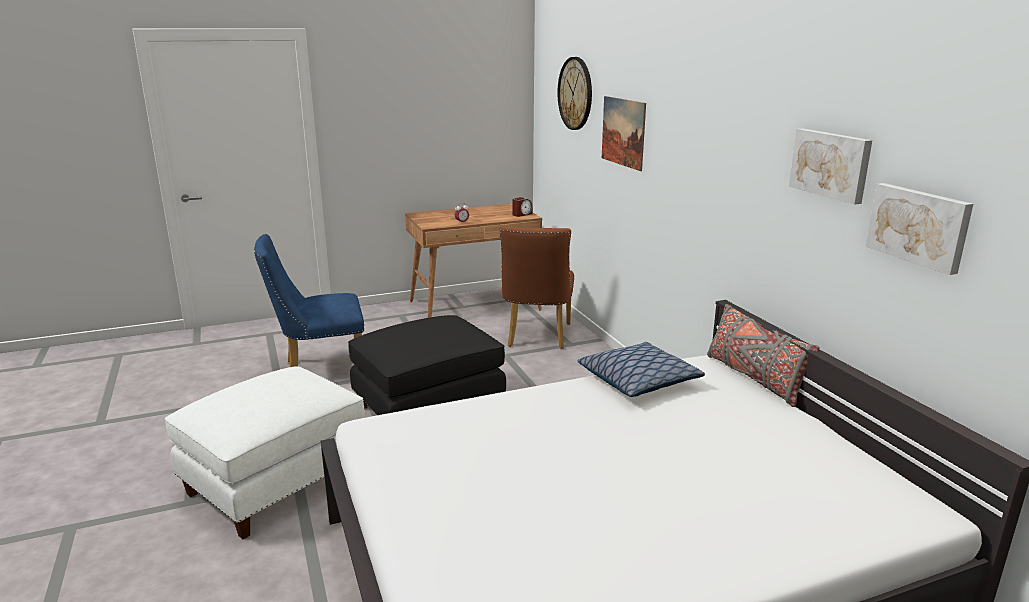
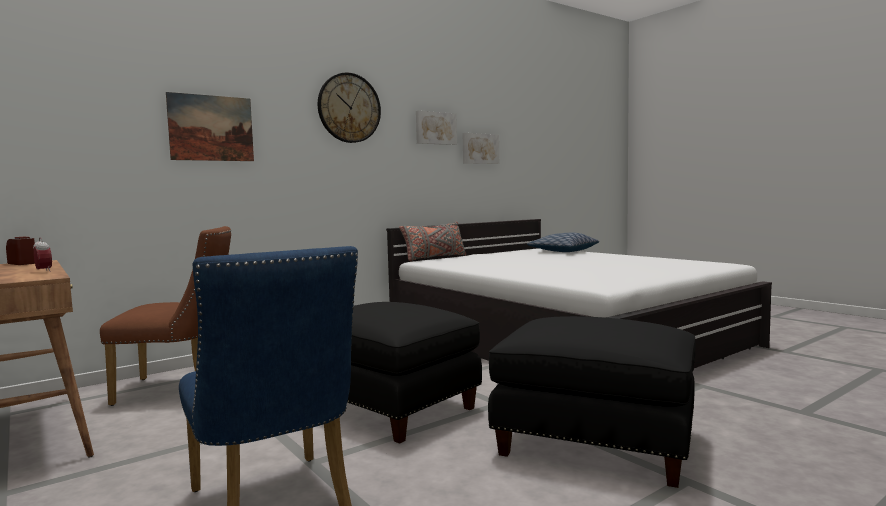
camera: 105 degrees left, 15 degrees down
(276, 483) = (594, 444): white ottoman -> black ottoman
(575, 93) = (78, 88): wall clock -> wall clock (349, 108)
(638, 381) = (460, 265): pillow -> pillow (563, 251)

